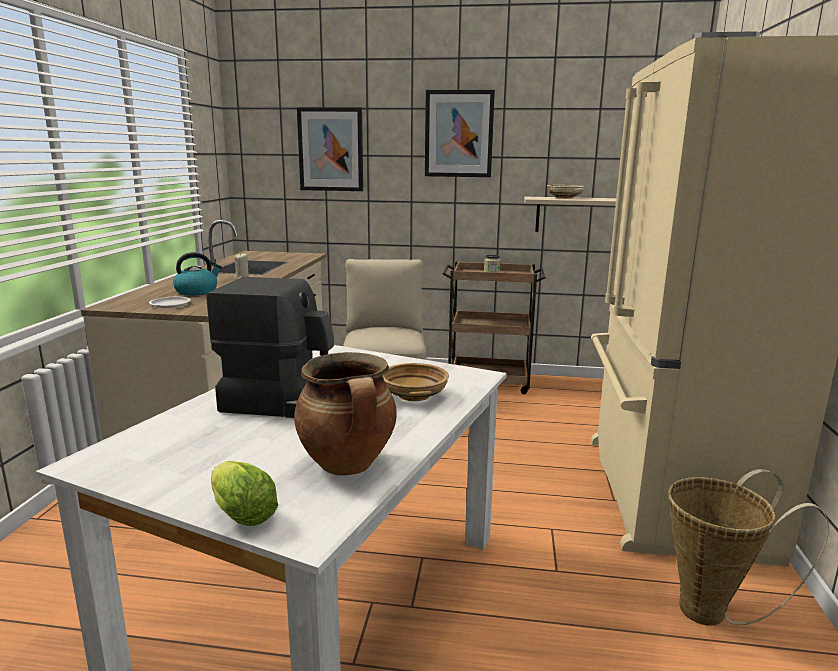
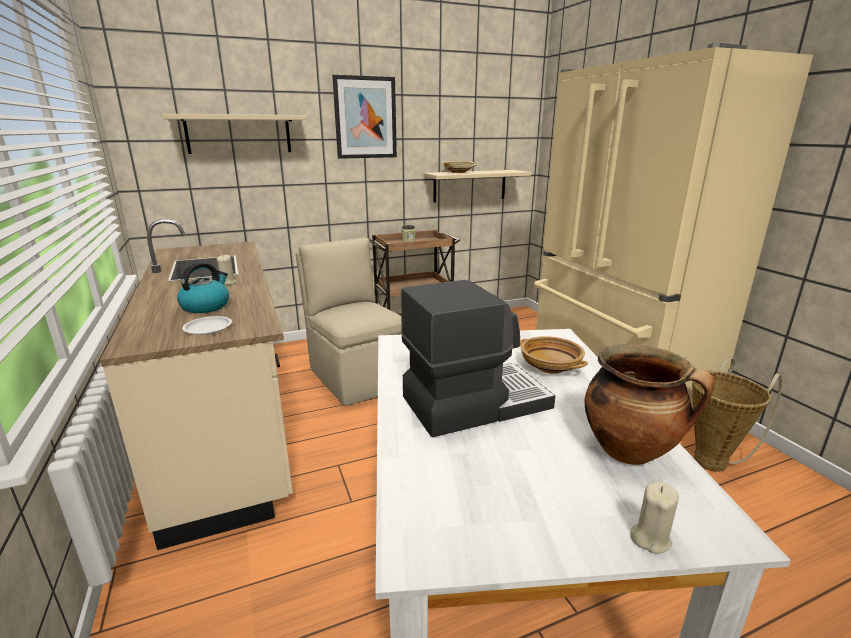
camera: 30 degrees left, 5 degrees up
(240, 513) = (650, 538): lettuce -> beige candle
(331, 149) = (239, 134): picture -> beige shelf

